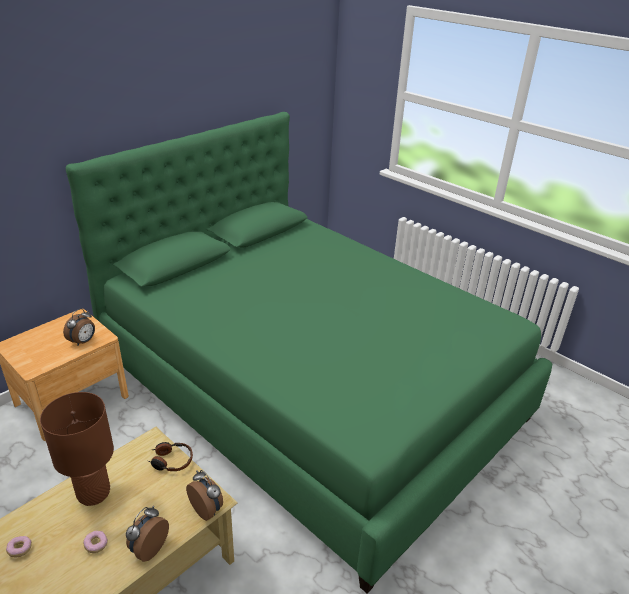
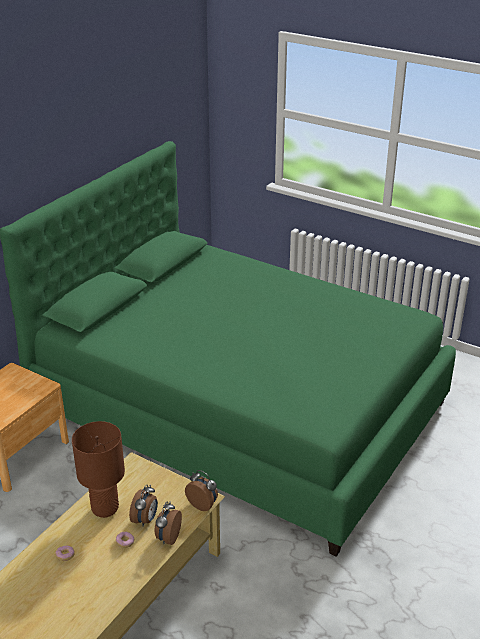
camera: 10 degrees left, 0 degrees up
(83, 341) = (29, 392): alarm clock -> alarm clock (145, 519)
(171, 461) = (157, 475): headphones -> none

